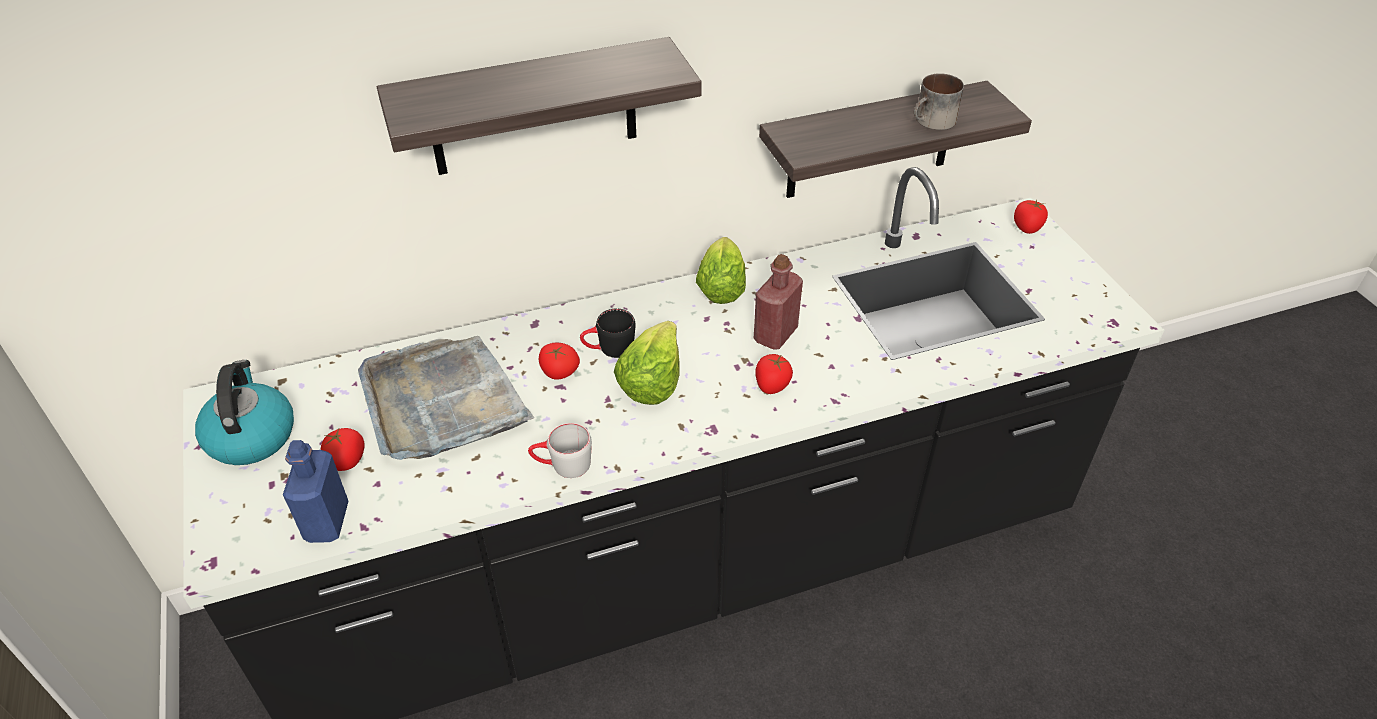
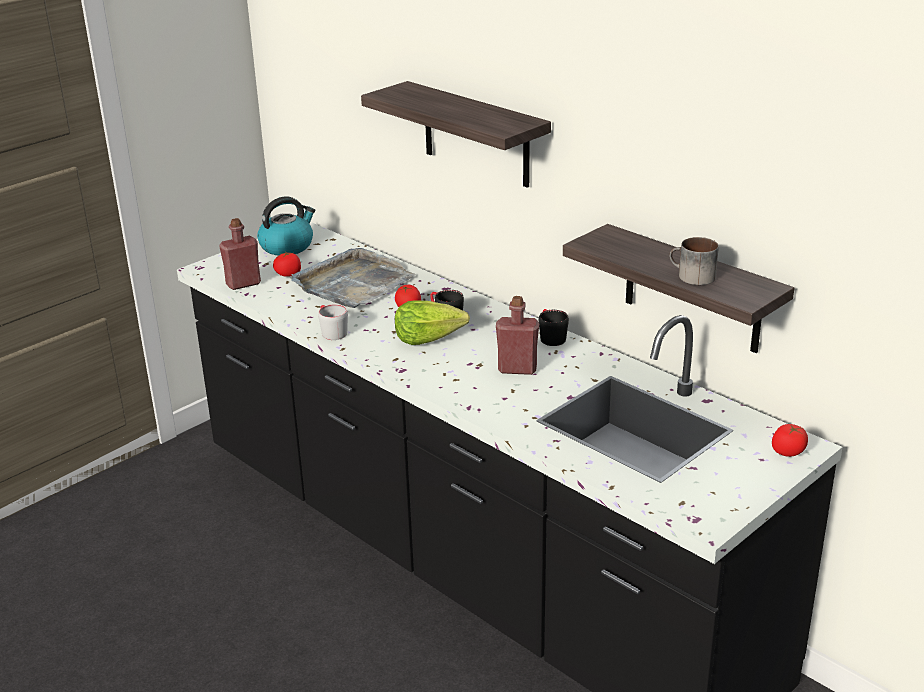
camera: 65 degrees right, 15 degrees down
(327, 522) = (243, 284): blue bottle -> red bottle
(721, 285) = (550, 337): lettuce -> black mug
(772, 385) = (462, 380): tomato -> none

